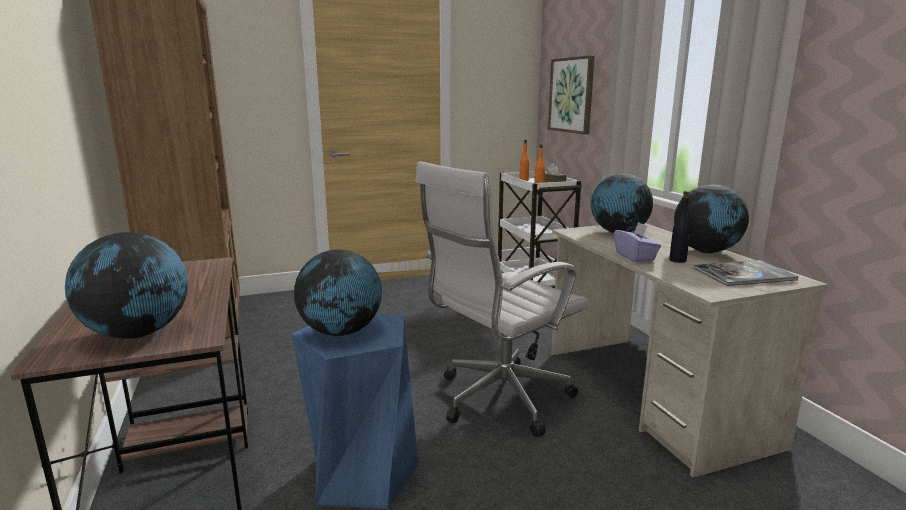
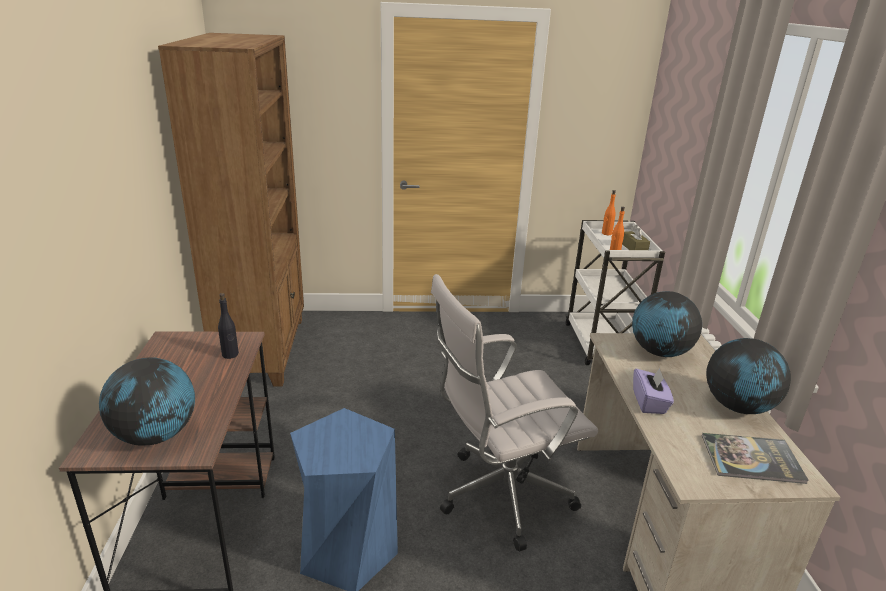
camera: 15 degrees right, 10 degrees up
(341, 332) = (330, 441): globe -> none
(571, 95) = (674, 148): picture -> none
(678, 260) = (693, 418): black bottle -> black bottle (230, 354)

